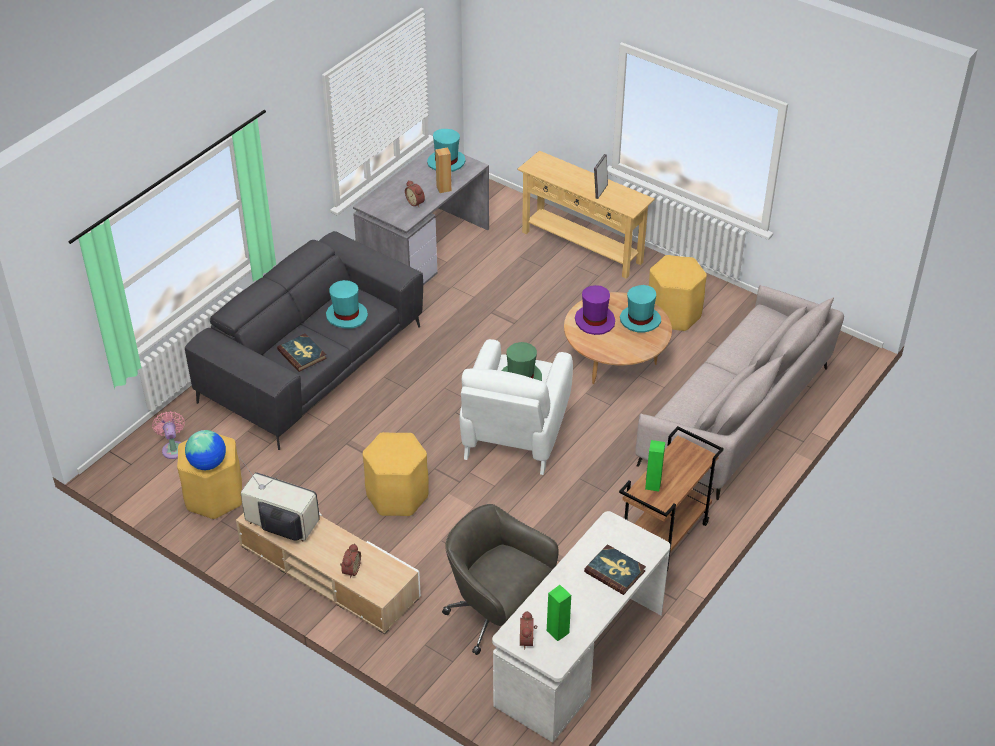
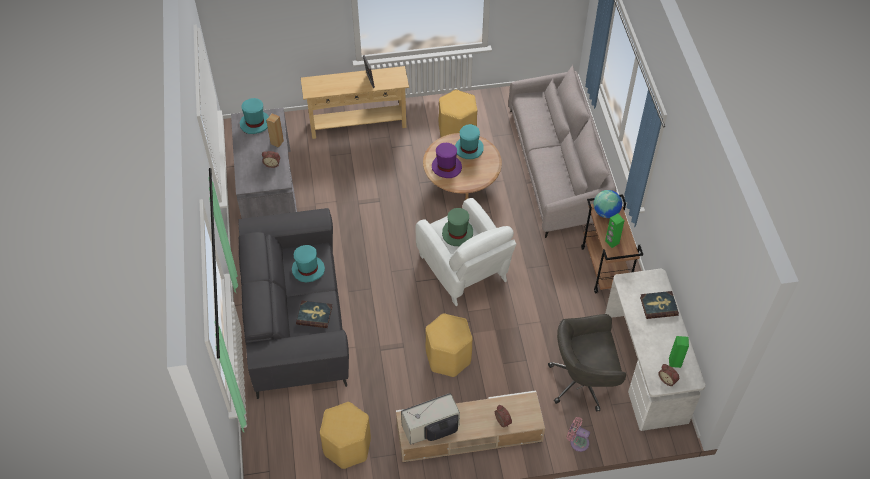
camera: 45 degrees left, 10 degrees up
(173, 448) = (282, 439): pink fan -> pink fan (577, 441)
(208, 464) = (355, 429): globe -> globe (606, 212)

